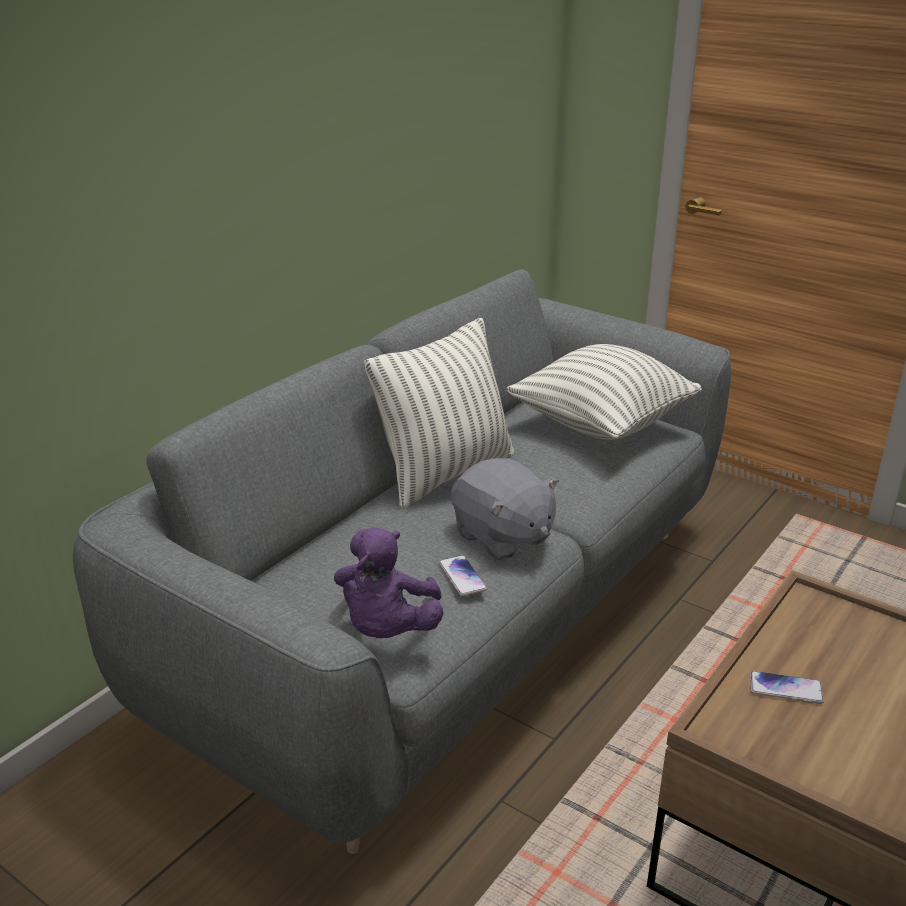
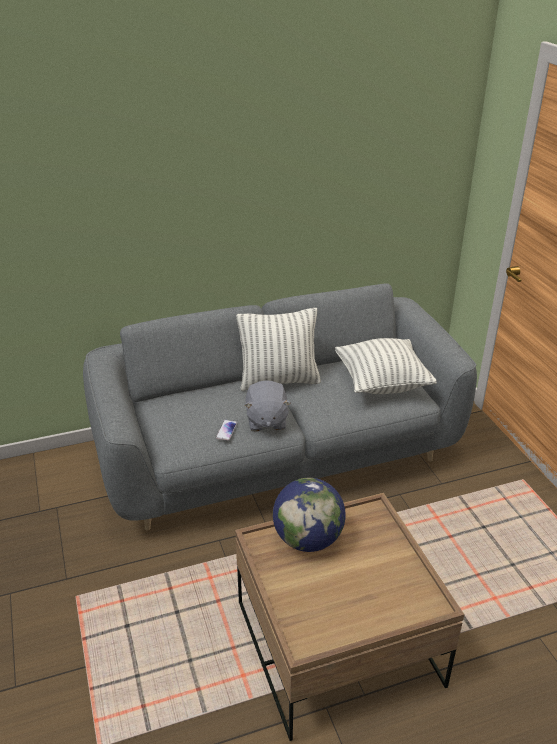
camera: 35 degrees right, 5 degrees up
(387, 630) = (174, 439): purple plush toy -> none
(785, 689) = (308, 539): phone -> globe

